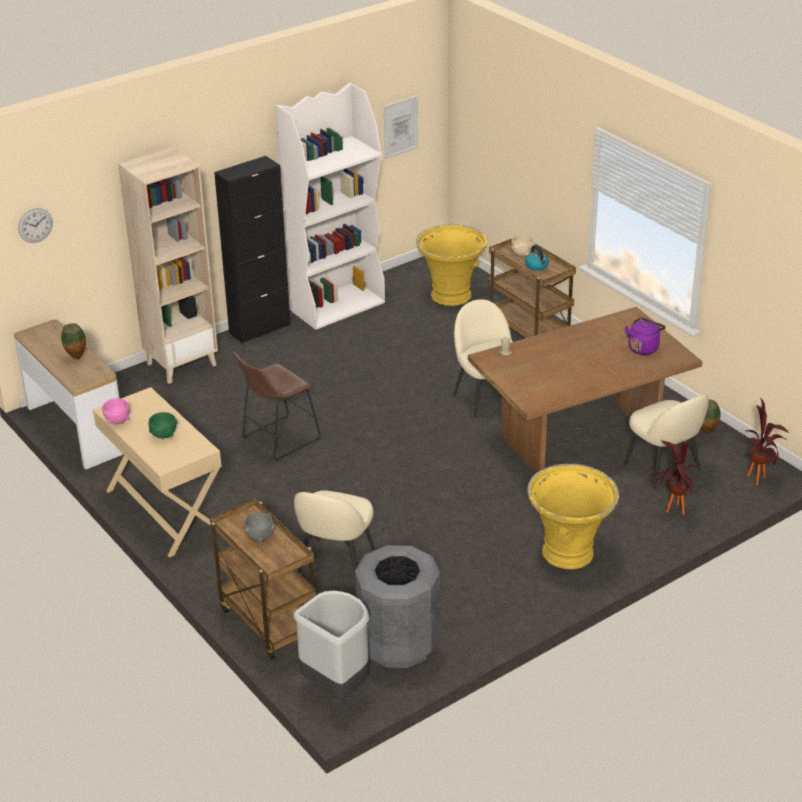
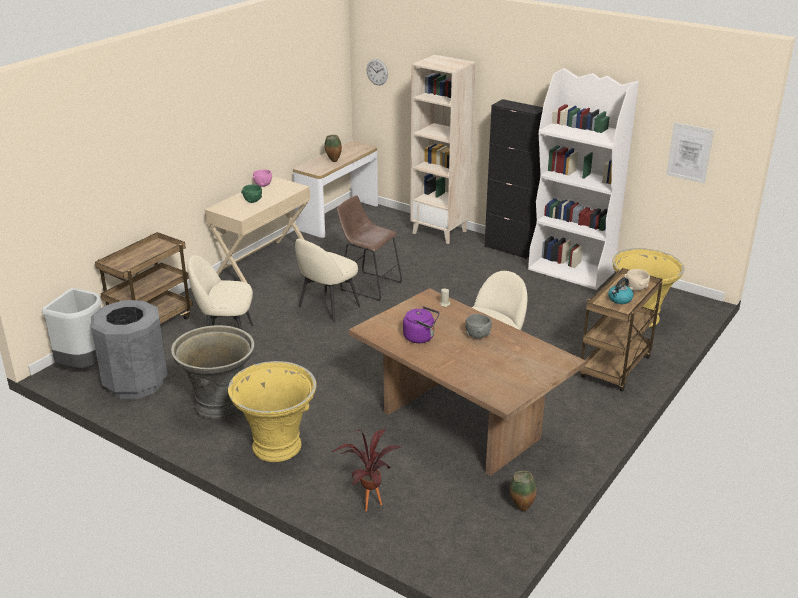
camera: 70 degrees right, 5 degrees down
(260, 537) = (146, 255): grey bowl -> grey bowl (477, 336)
(477, 583) = (219, 406): none -> grey planter
(644, 347) = (507, 375): purple kettle -> purple kettle (421, 337)
(663, 468) = (438, 486): beige chair -> beige chair (328, 307)
(760, 477) = (461, 560): potted plant -> none

